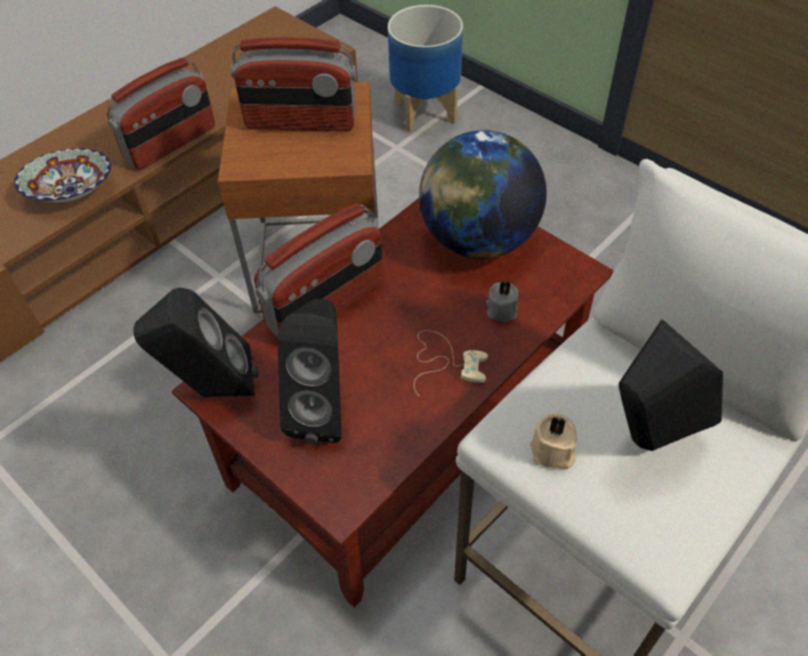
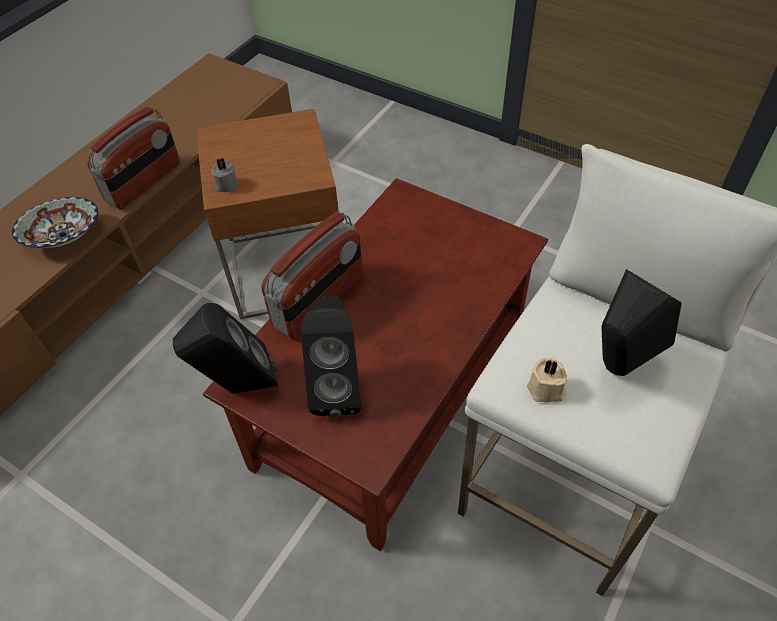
camera: 10 degrees left, 0 degrees up
(301, 122) = (264, 150): radio -> none
(426, 111) = (351, 128): planter -> none
(445, 361) = (429, 332): beige game controller -> none
(478, 239) = (432, 228): globe -> none
(501, 309) = (465, 283): grey candle -> grey candle (226, 184)

